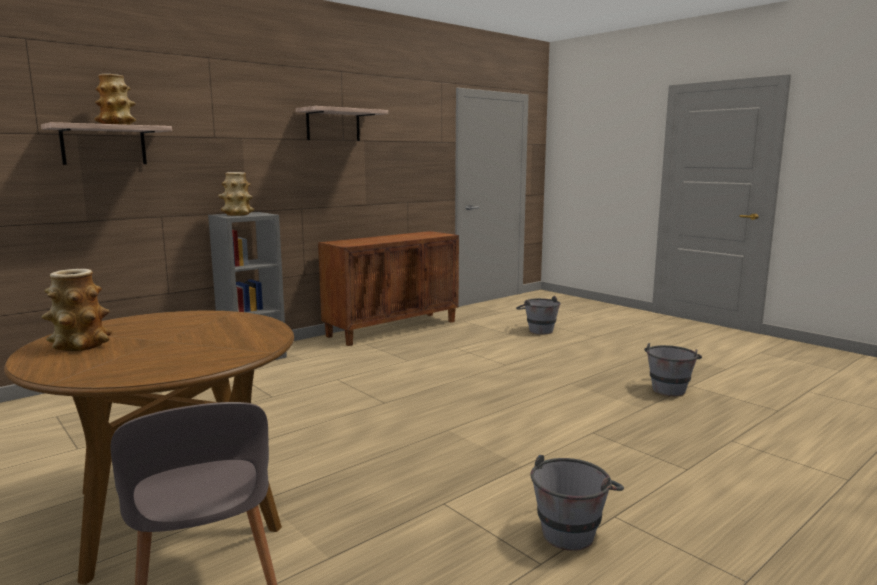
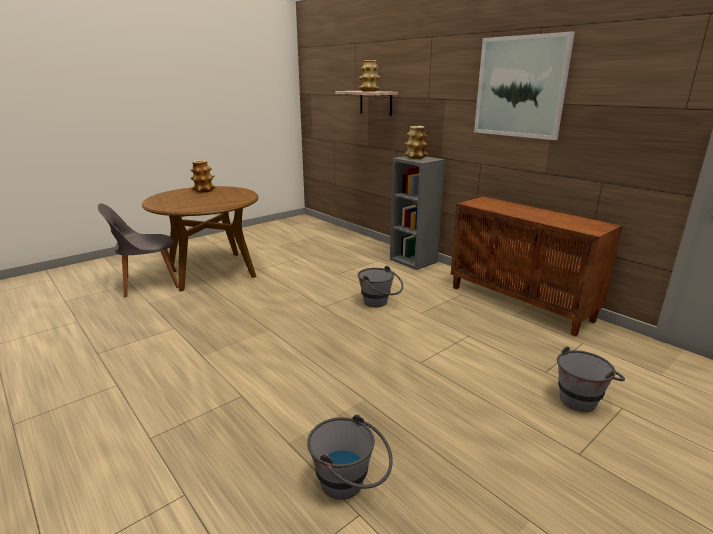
camera: 90 degrees right, 10 degrees up
(333, 125) = (520, 87): shelf -> picture
(572, 529) = (116, 367): grey bucket -> grey bucket (379, 303)

